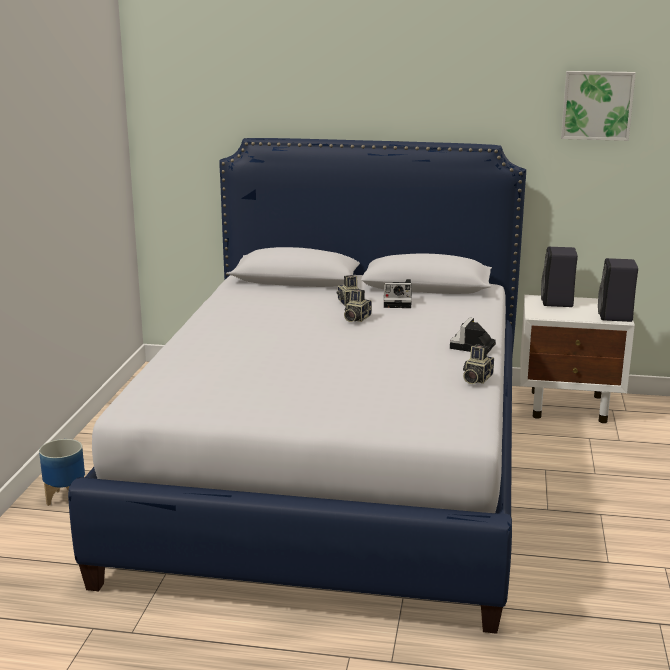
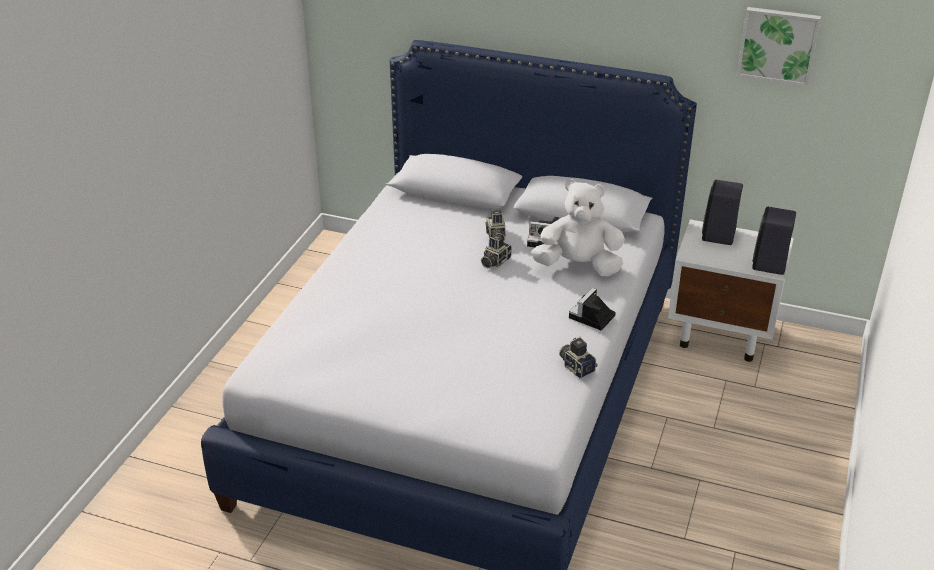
camera: 10 degrees right, 15 degrees up
(66, 498) = (221, 401): planter -> none
(441, 316) = (578, 266): none -> white plush toy
(476, 379) = (577, 366): camera -> camera turned 105 degrees clockwise

